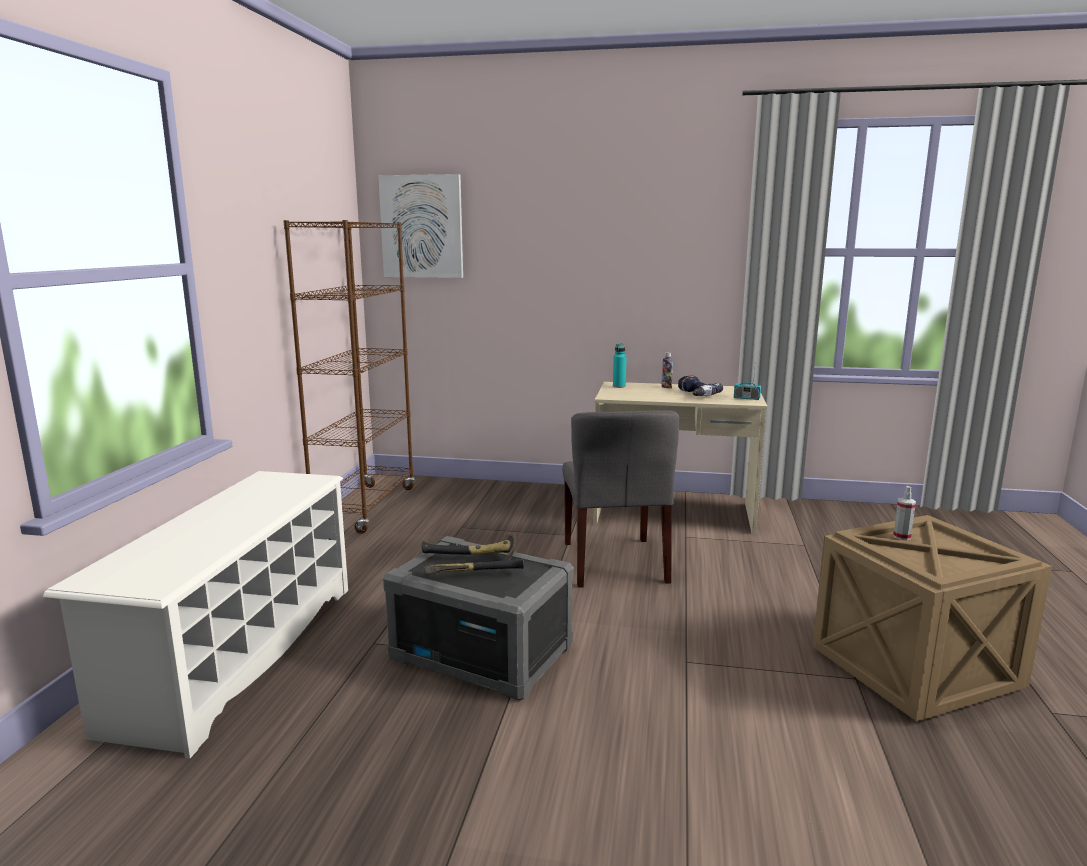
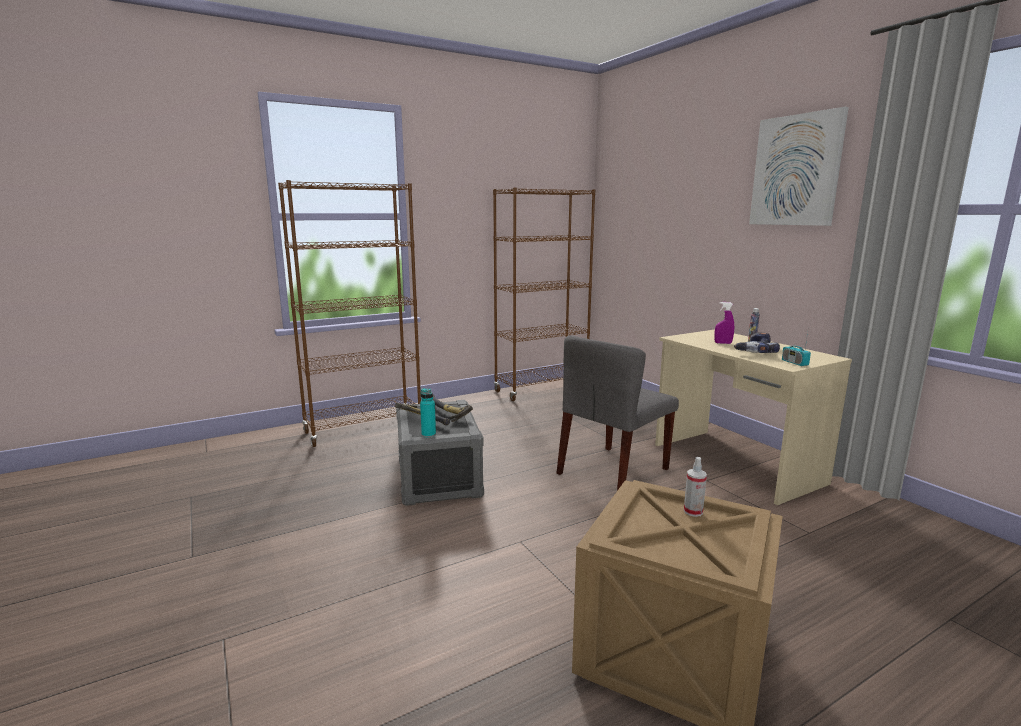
camera: 50 degrees right, 0 degrees up
(238, 653) = (364, 429): white shoe rack -> brown bookcase
(422, 227) = (624, 193): picture -> picture (796, 171)
(619, 386) = (711, 334): turquoise bottle -> turquoise bottle (428, 435)
(655, 393) = (723, 343): none -> purple spray bottle

